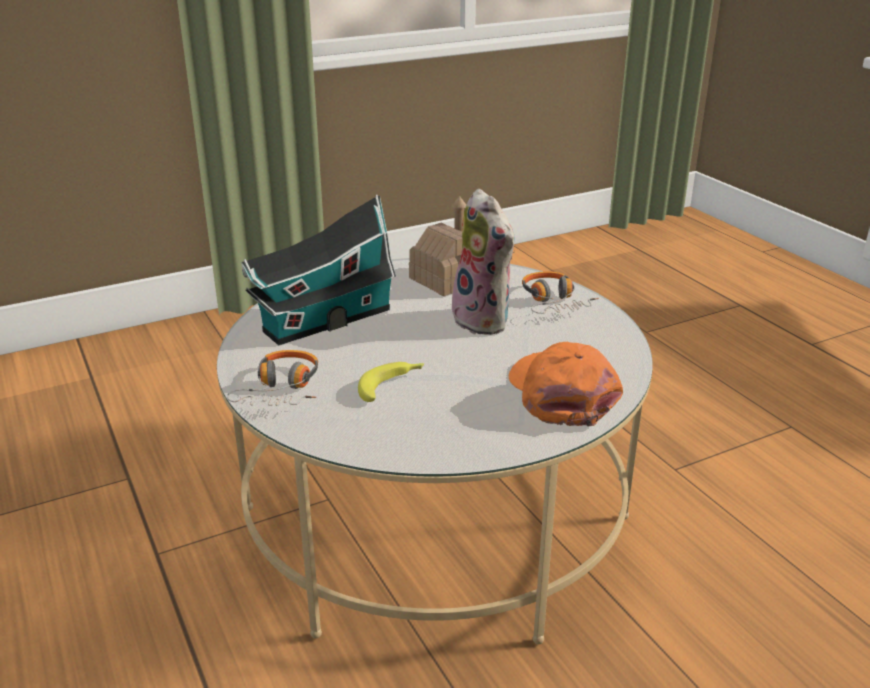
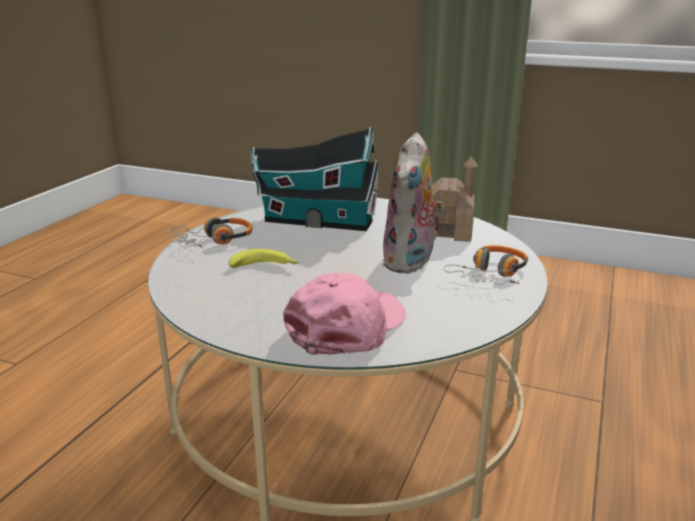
camera: 50 degrees right, 5 degrees down
(561, 393) = (347, 326): orange cap -> pink cap

